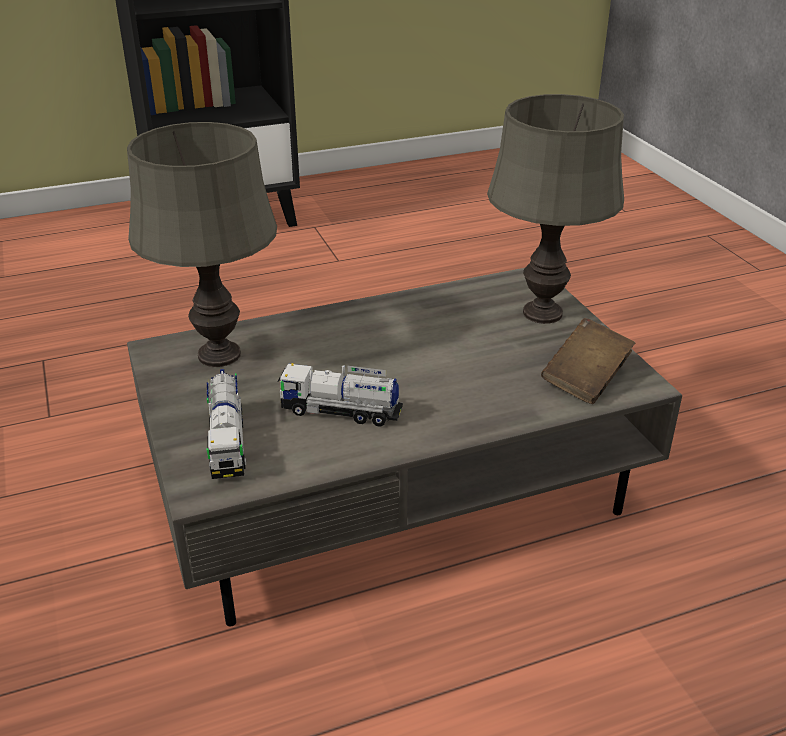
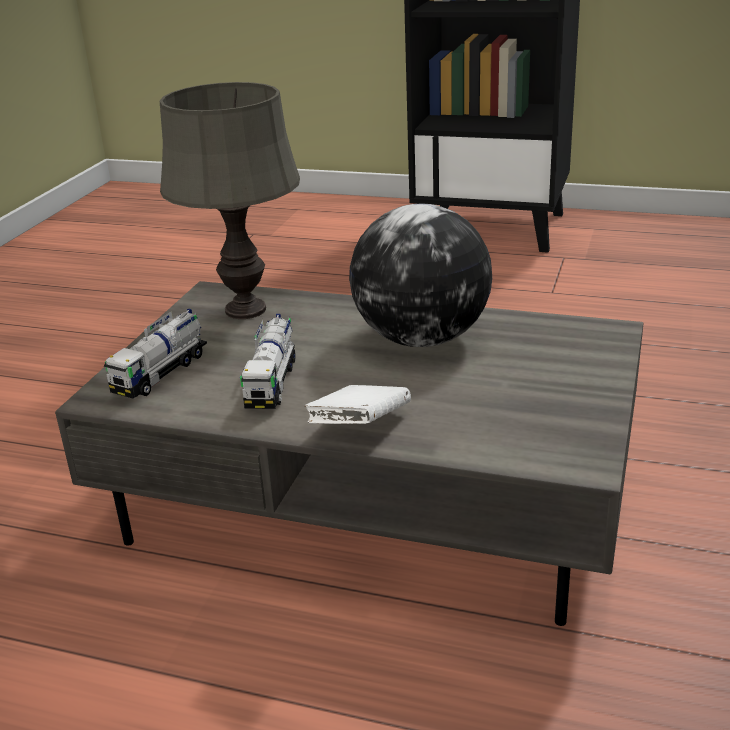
camera: 40 degrees right, 5 degrees down
(341, 411) = (272, 382): toy truck -> toy truck turned 135 degrees counterclockwise
(408, 330) = (421, 339): none -> globe
(464, 420) = (360, 427): none -> white book
(542, 313) = (575, 365): grey table lamp -> none
(585, 379) = (530, 437): brown book -> none

